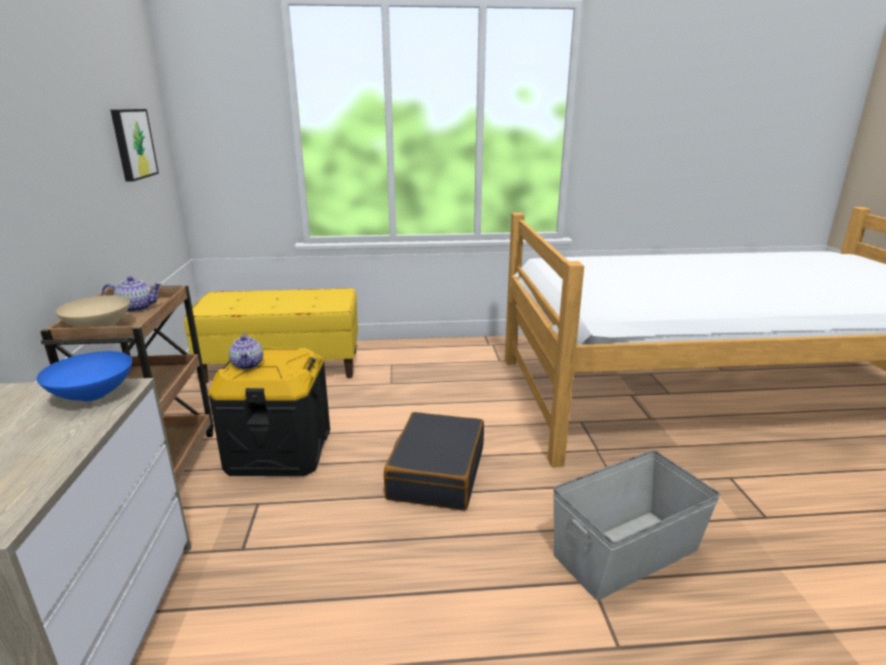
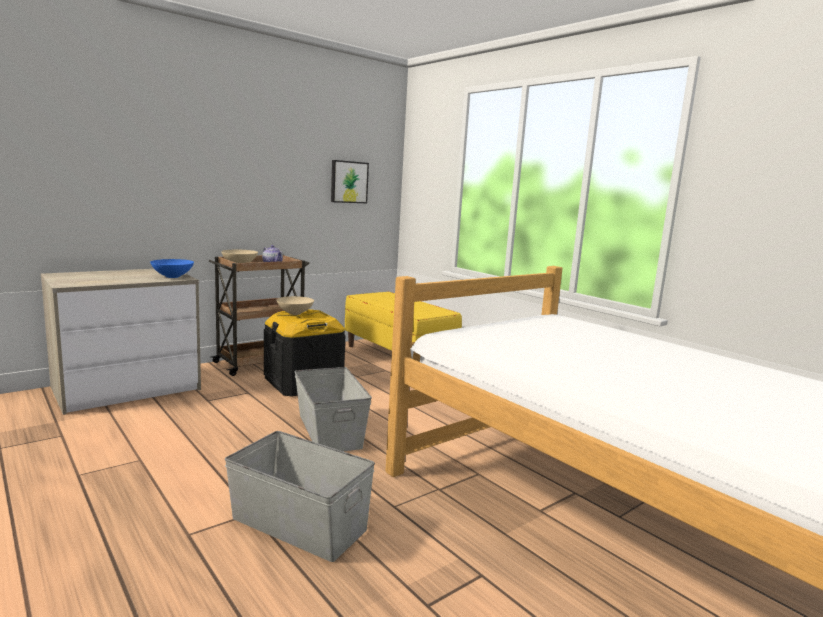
camera: 55 degrees right, 10 degrees down
(248, 365) = (295, 313): teapot -> beige bowl
(436, 473) = (329, 431): black suitcase -> grey storage box

